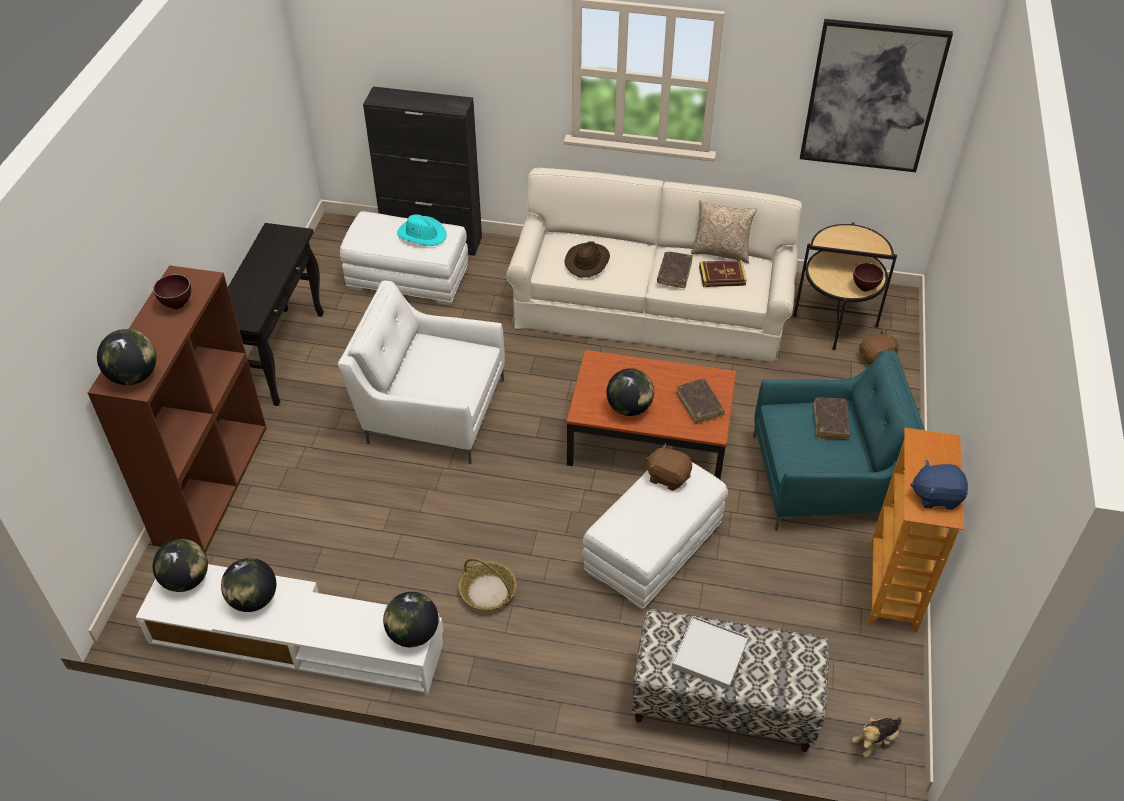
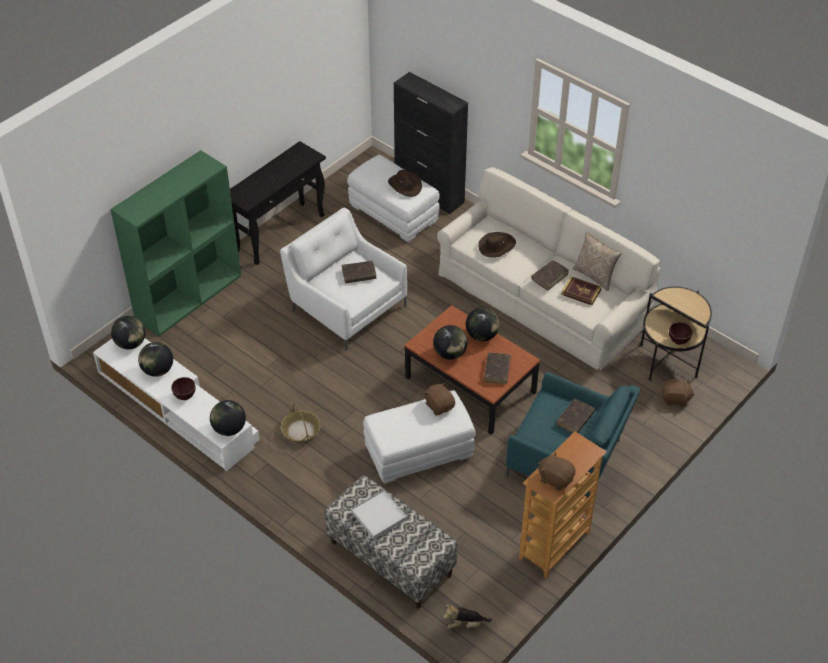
camera: 30 degrees right, 0 degrees up
(134, 376) = (139, 209): globe -> globe (481, 335)
(177, 304) = (189, 176): brown bowl -> brown bowl (185, 396)
(211, 483) = (188, 296): brown bookcase -> green bookcase
(422, 234) = (405, 185): turquoise hat -> brown hat
(444, 360) = (359, 275): none -> brown book
(872, 97) = (722, 201): picture -> none
(936, 496) = (555, 478): blue plush toy -> brown plush toy

